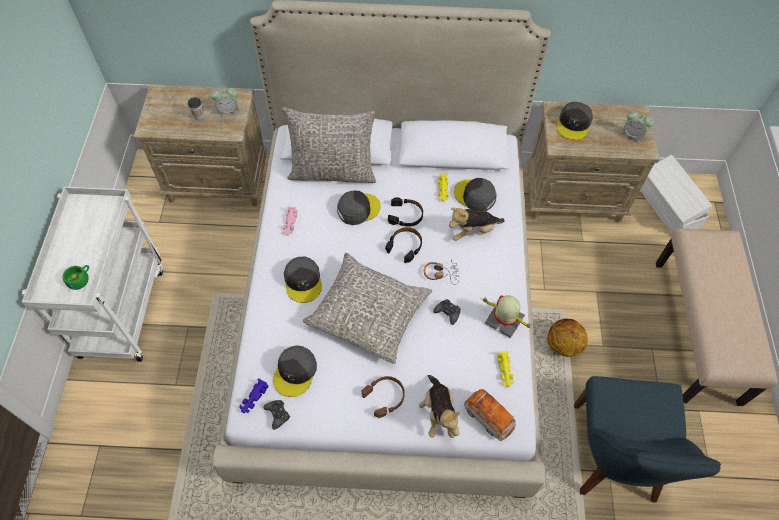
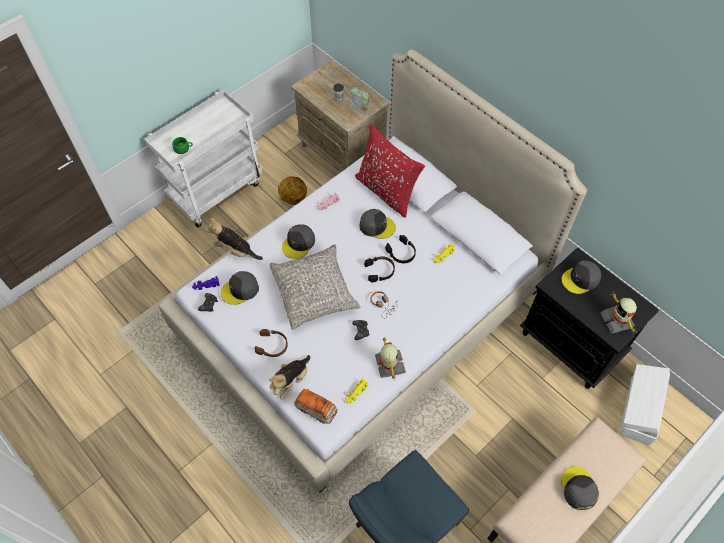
camera: 45 degrees right, 0 degrees up
(332, 171) = (387, 191): grey pillow -> red pillow
(472, 231) = (433, 296): plush toy -> plush toy (235, 250)
(475, 196) = (460, 275): grey cap -> grey cap (578, 489)
(488, 418) = (315, 409): toy car -> toy car turned 120 degrees clockwise
(562, 345) = (448, 430): basketball -> basketball (293, 198)
(574, 196) = (572, 344): beige nightstand -> black nightstand
(632, 135) = (617, 320): alarm clock -> toy robot

